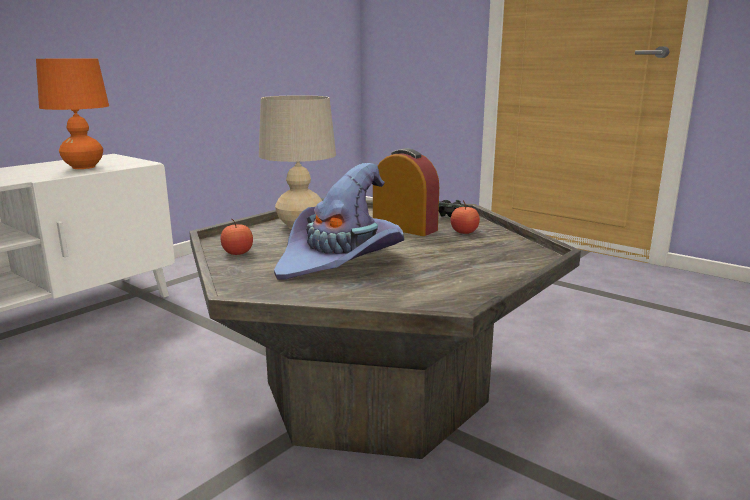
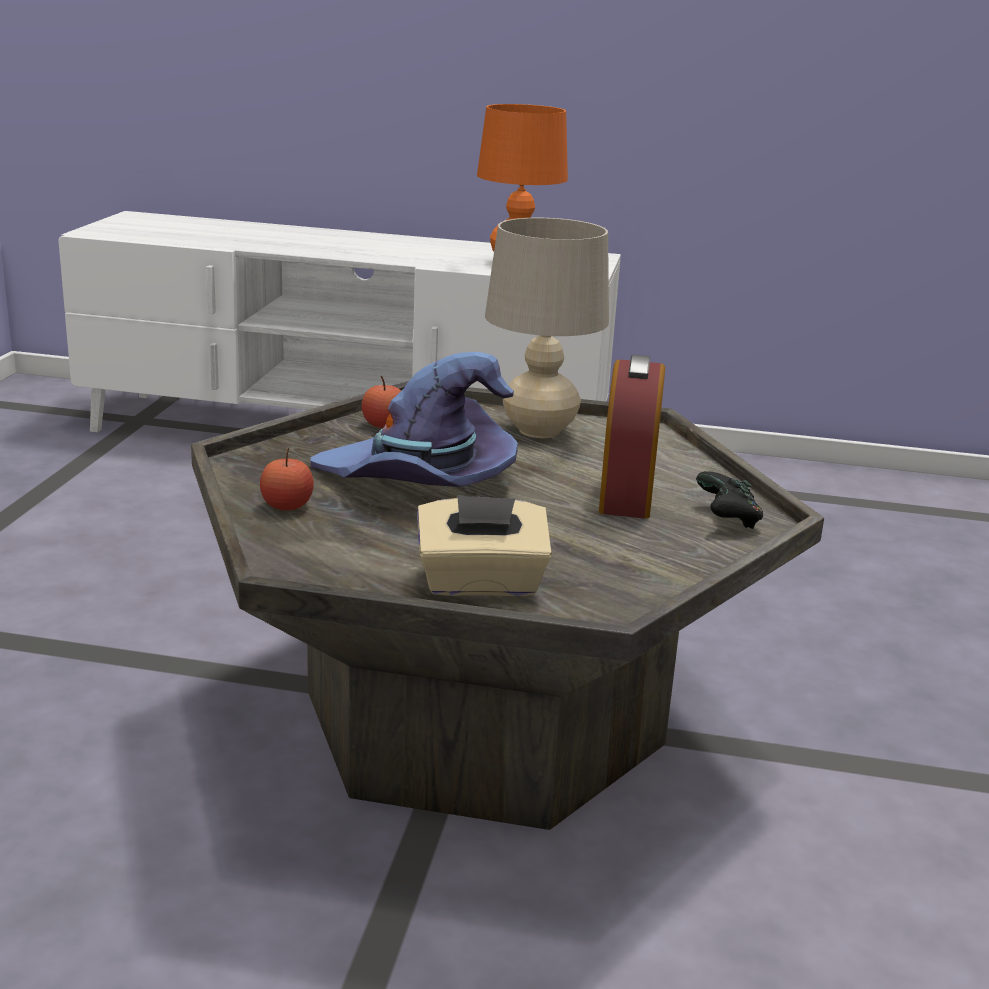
camera: 60 degrees right, 5 degrees up
(464, 232) = (664, 539): apple -> apple (287, 506)
(492, 271) = (481, 583): none -> beige tissue box

